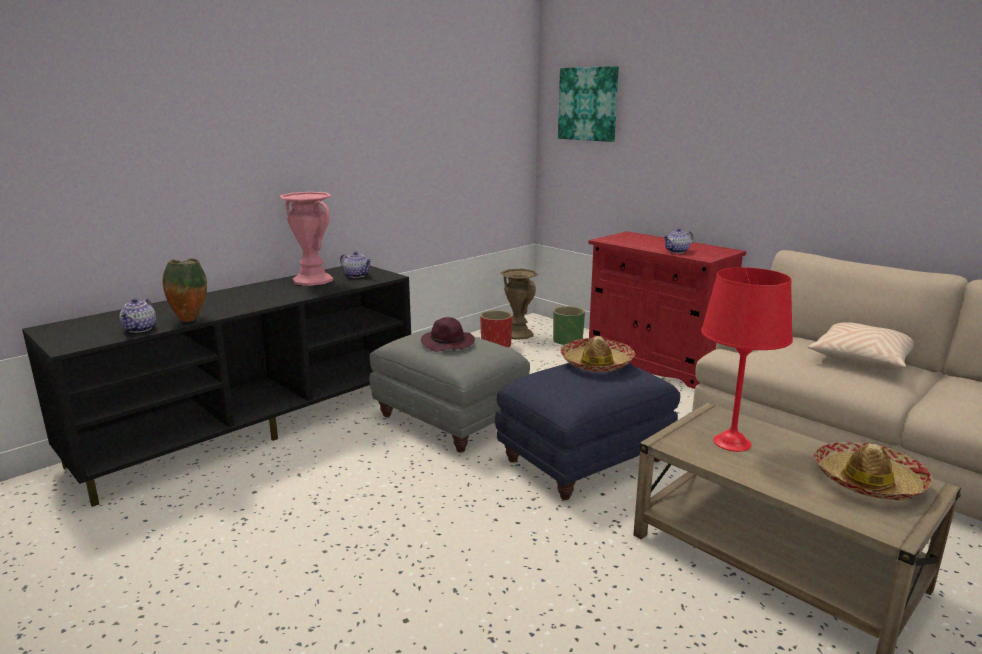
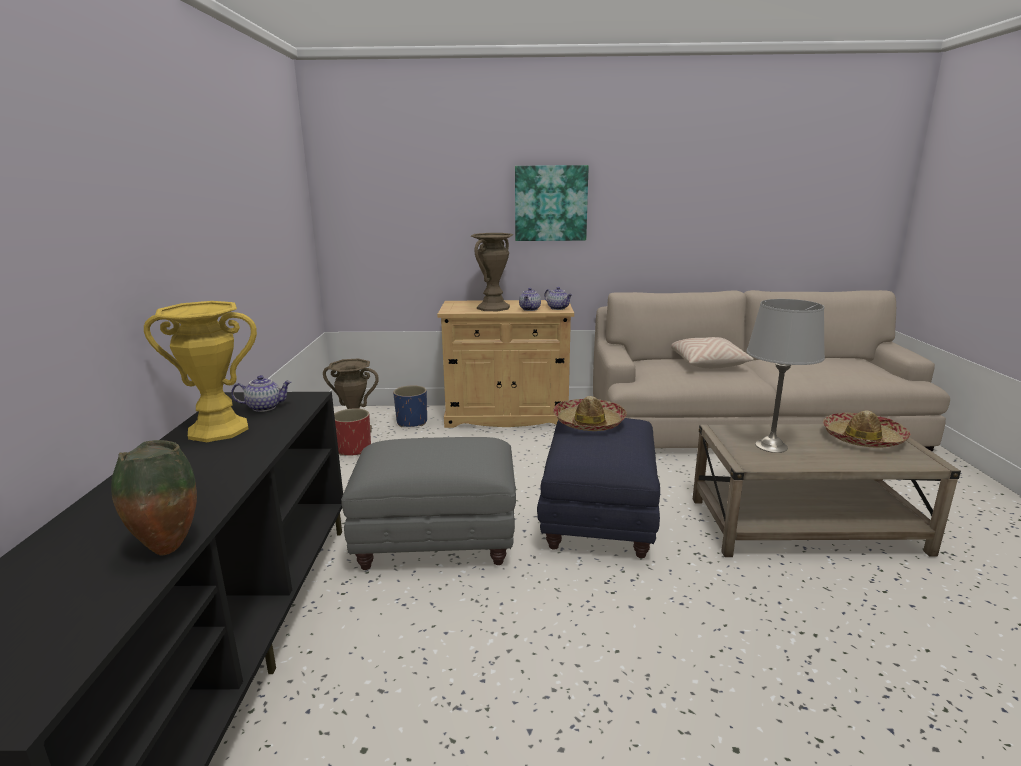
camera: 45 degrees left, 0 degrees up
(140, 329) = (106, 602): teapot -> teapot (558, 308)
(312, 280) = (218, 430): pink vase -> yellow vase
(448, 344) = (437, 453): purple hat -> none
(568, 341) = (412, 422): green planter -> blue planter
(588, 104) = (380, 176): picture -> picture (550, 203)
(648, 244) = (493, 308): none -> brown vase
(655, 362) = (507, 416): red cabinet -> beige cabinet
(731, 442) = (770, 446): red table lamp -> grey table lamp

